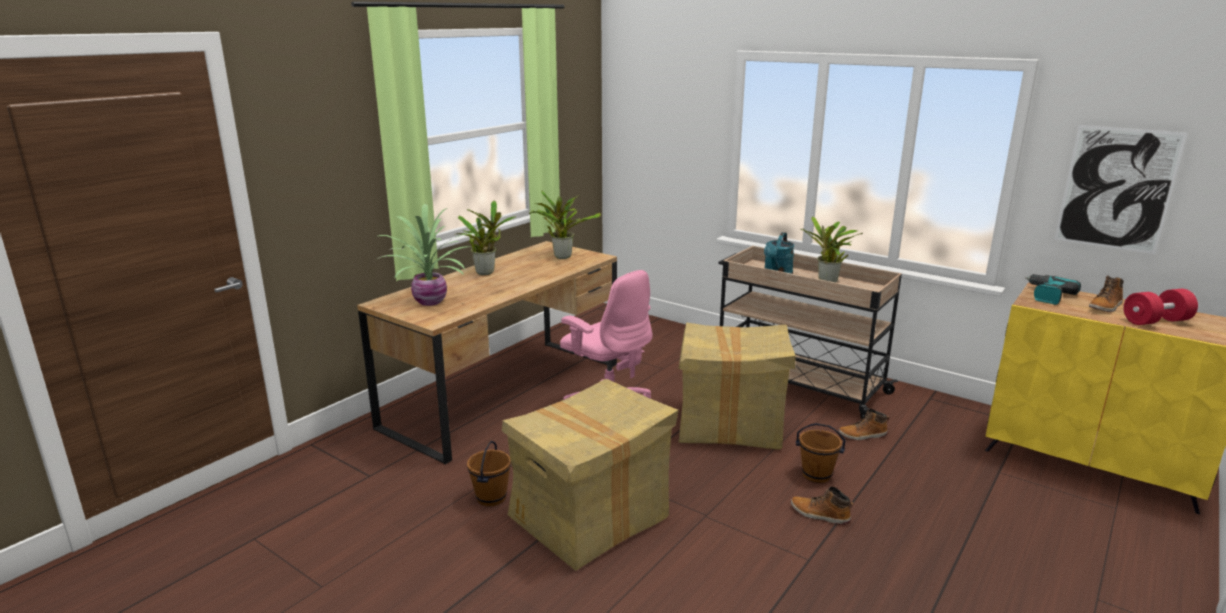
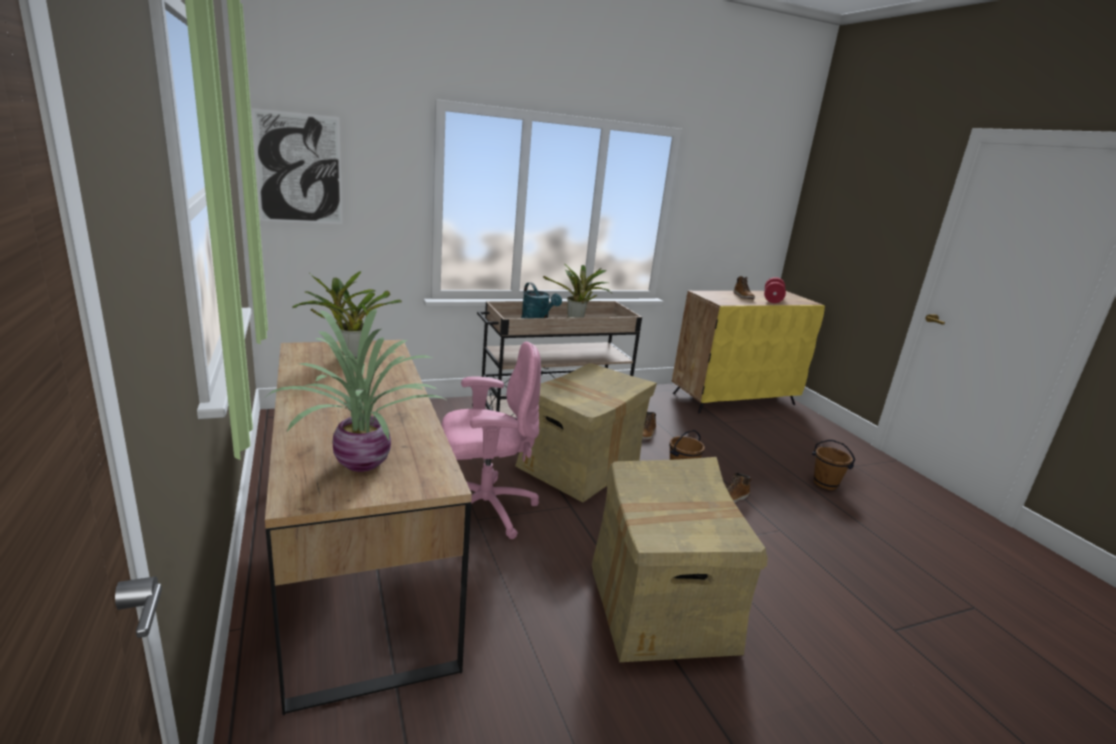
camera: 60 degrees left, 0 degrees up
(487, 272) = (319, 399): potted plant -> none
(490, 498) = (571, 662): brown bucket -> brown bucket (825, 484)
(1046, 295) = (714, 296): power drill -> none
(1116, 189) = (719, 220): picture -> picture (299, 169)

